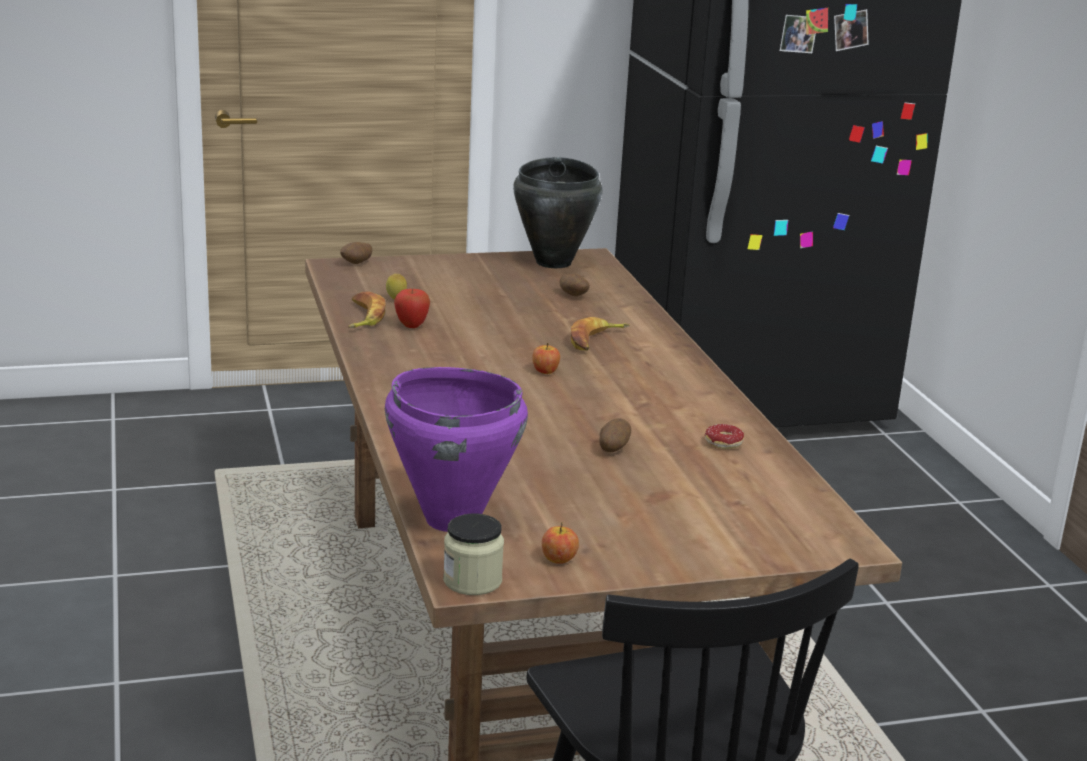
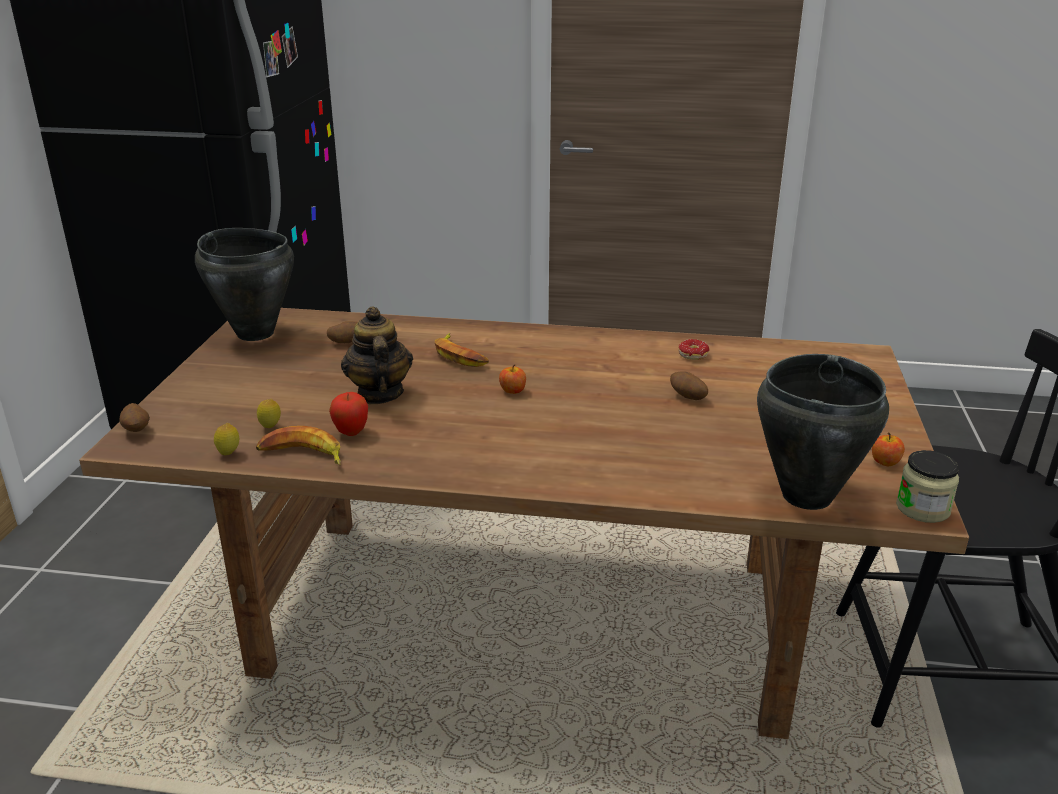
camera: 65 degrees left, 5 degrees up
(345, 295) = (229, 454): none -> lemon
(451, 519) = (805, 496): purple cooking pot -> black cooking pot
(486, 323) = (379, 394): none -> teapot

